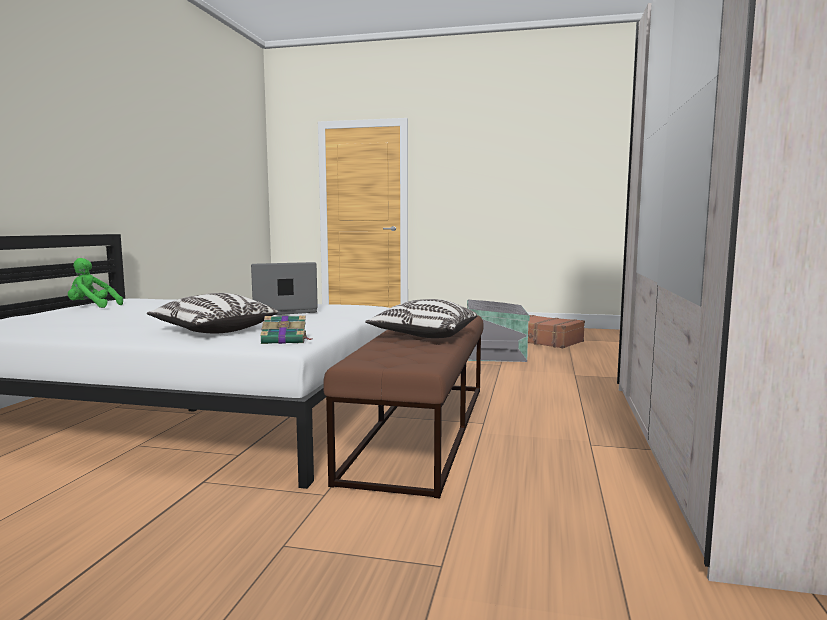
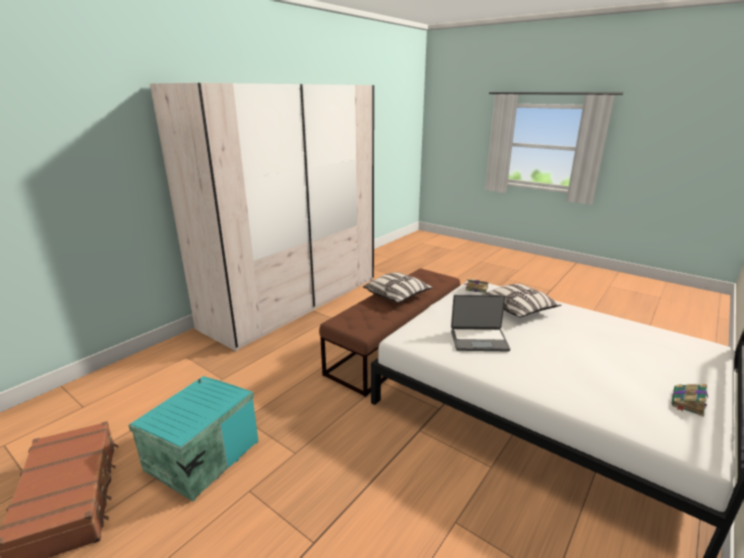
camera: 155 degrees left, 15 degrees up
(92, 307) = (688, 403): green plush toy -> book
(496, 353) = (201, 455): grey storage box -> turquoise storage box

